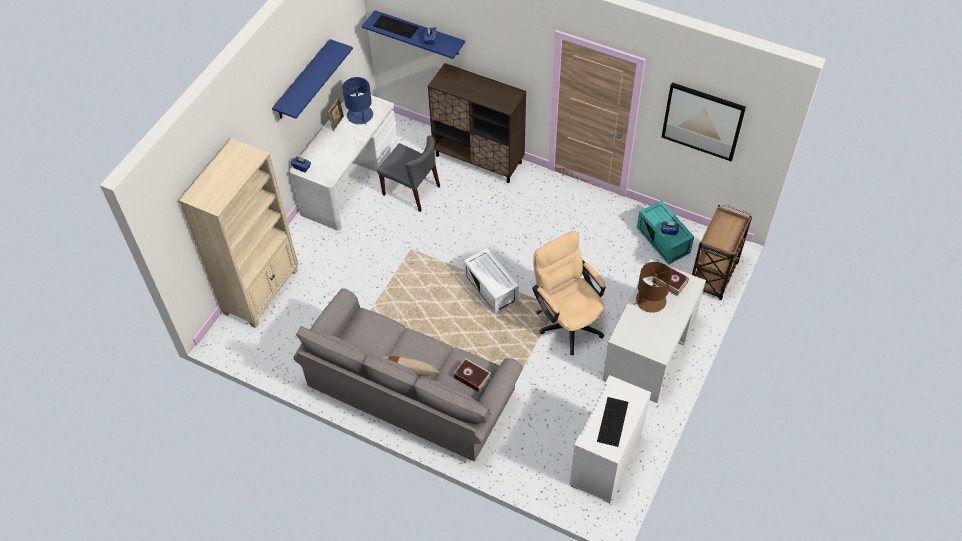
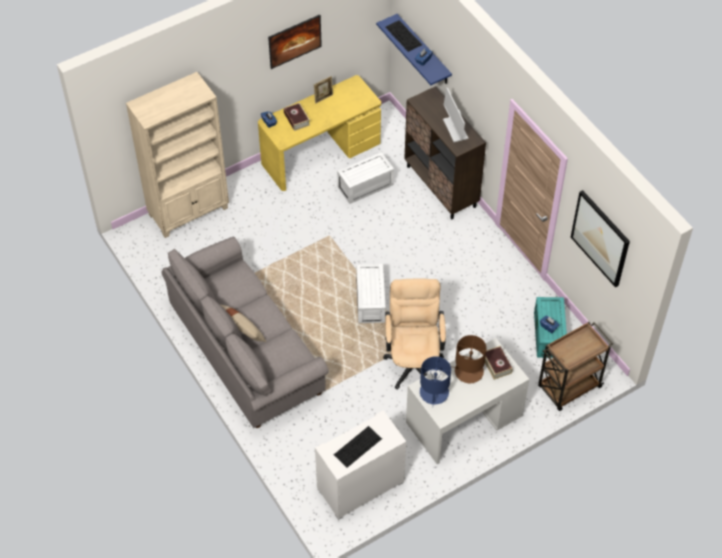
camera: 30 degrees right, 0 degrees up
(303, 80) = (295, 49): blue shelf -> picture
(350, 180) = (321, 153): white desk -> yellow desk
(360, 115) = (346, 100): blue table lamp -> blue table lamp (434, 392)
(411, 190) = (365, 186): grey chair -> white storage box
(472, 378) = (287, 359): book -> book (296, 119)
(490, 91) = (455, 128): none -> monitor

